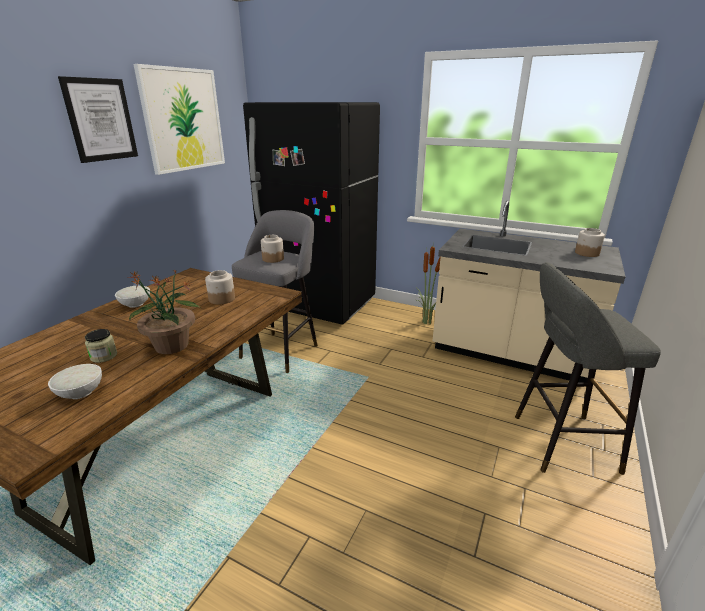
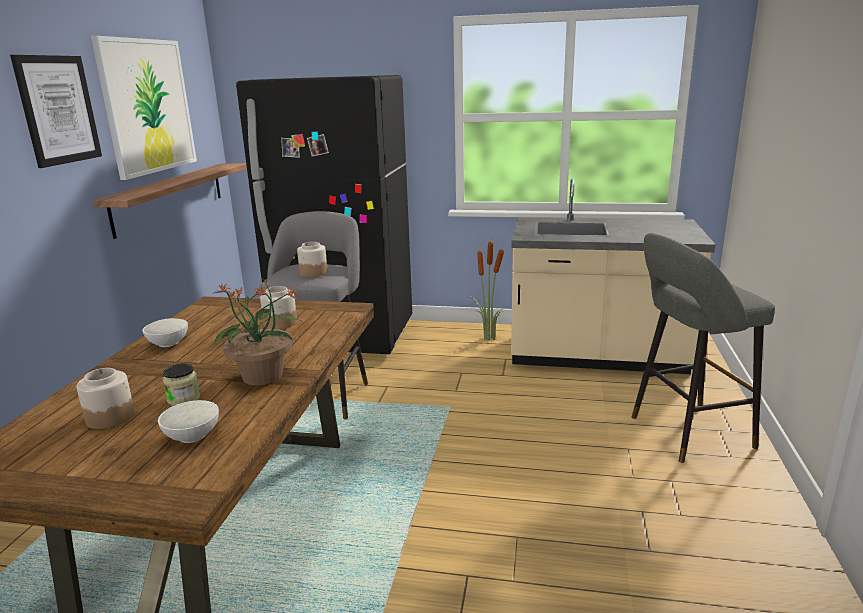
camera: 15 degrees left, 5 degrees down
(200, 189) = (170, 197): none -> shelf
(586, 253) = (666, 227): jar -> jar (110, 417)

